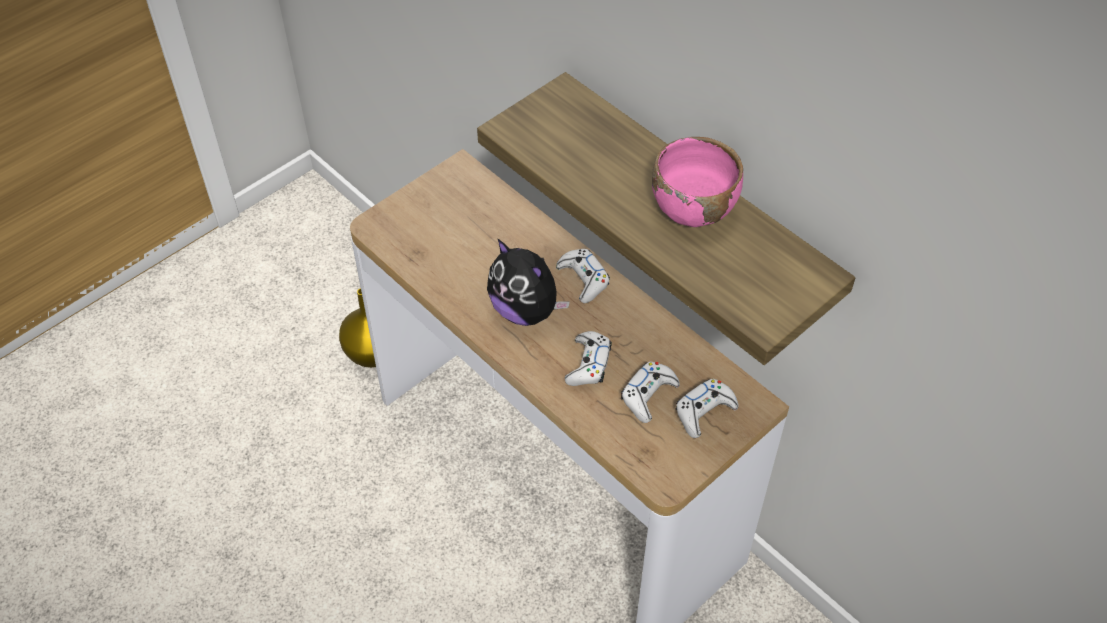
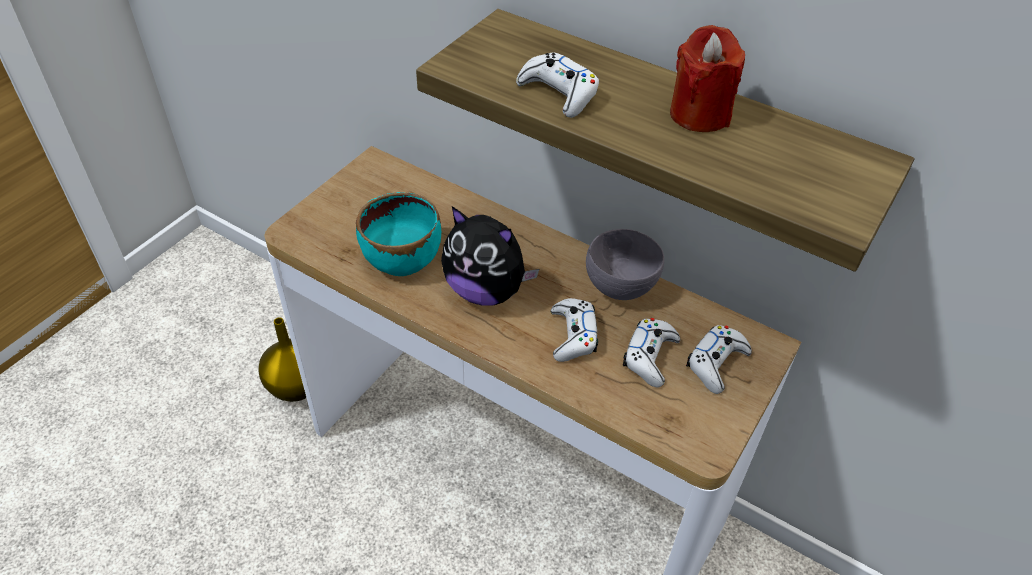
camera: 15 degrees left, 5 degrees down
(462, 268) = (402, 260): none -> turquoise bowl
(583, 279) = (538, 250): white game controller -> white game controller (558, 93)
(644, 326) = (619, 286): none -> grey bowl
(693, 208) = (699, 114): pink bowl -> red candle

